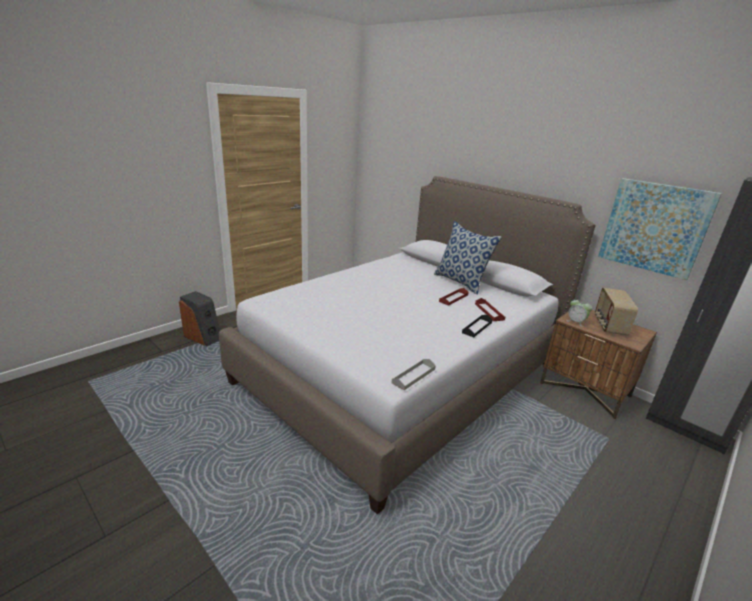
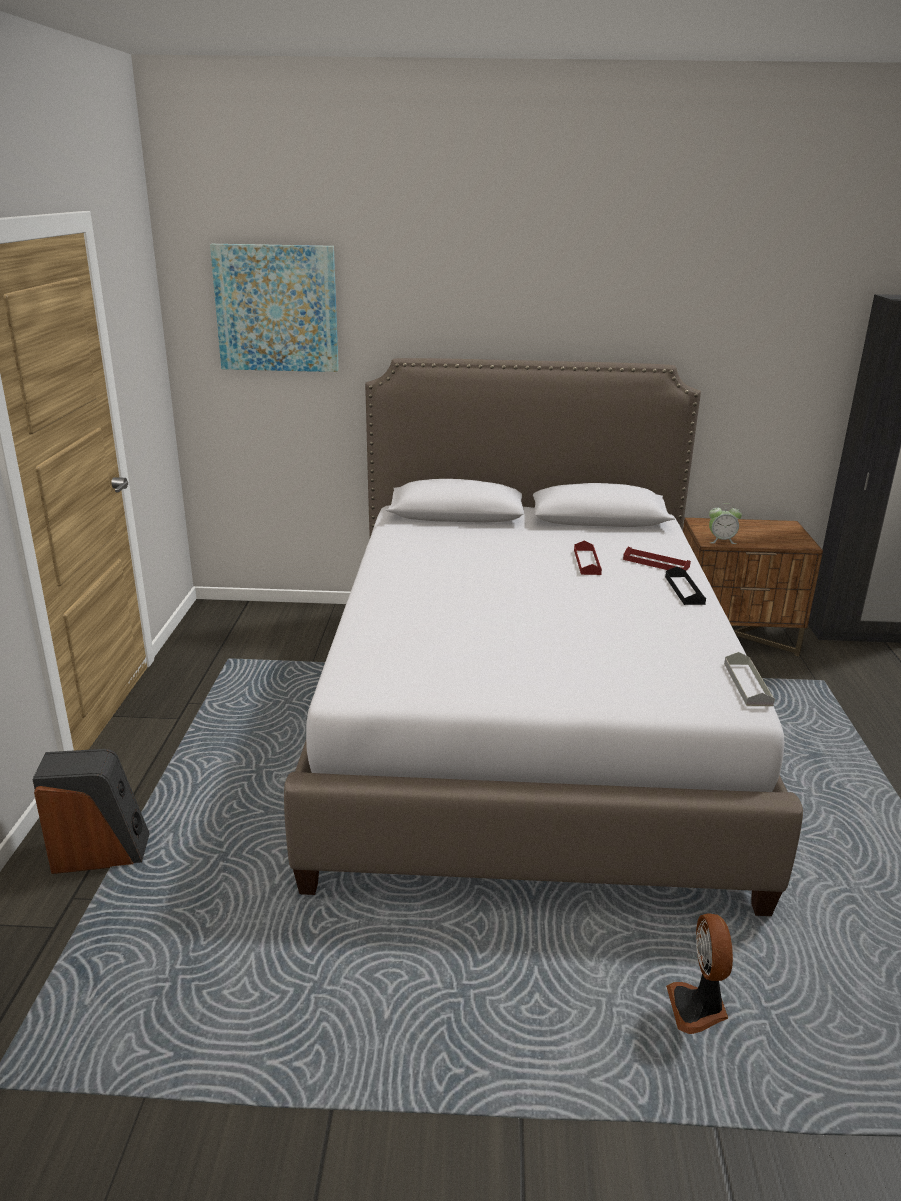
camera: 40 degrees left, 0 degrees up
(283, 520) = (698, 1009): none -> fan
(461, 282) = (550, 535): pillow -> none
(609, 326) = (753, 532): radio -> none
(654, 227) = (772, 378): picture -> picture (277, 308)

